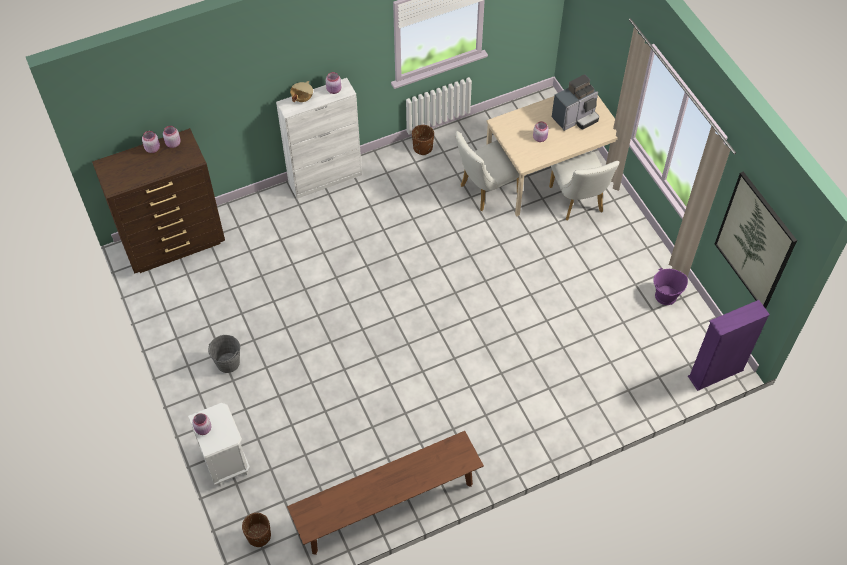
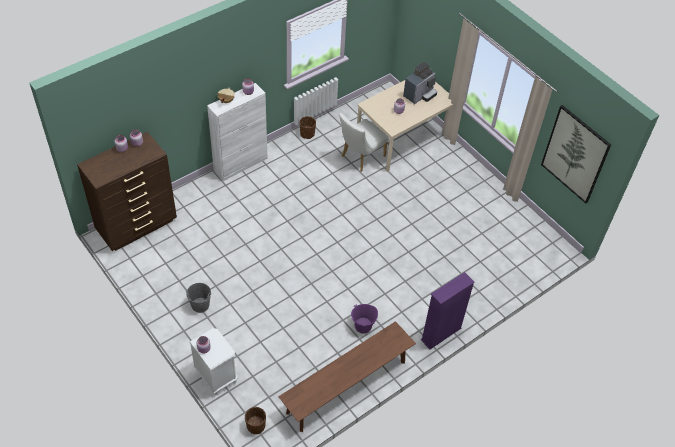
camera: 15 degrees left, 5 degrees down
(578, 202) = (428, 156): white chair -> none
(666, 296) = (506, 211): purple bucket -> purple bucket (363, 326)
(715, 373) = (554, 258): purple bookcase -> purple bookcase (441, 334)

